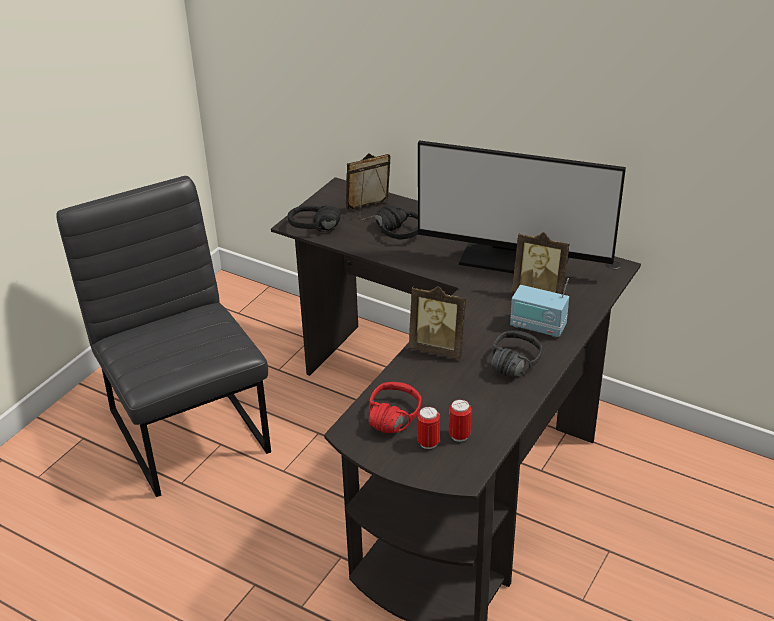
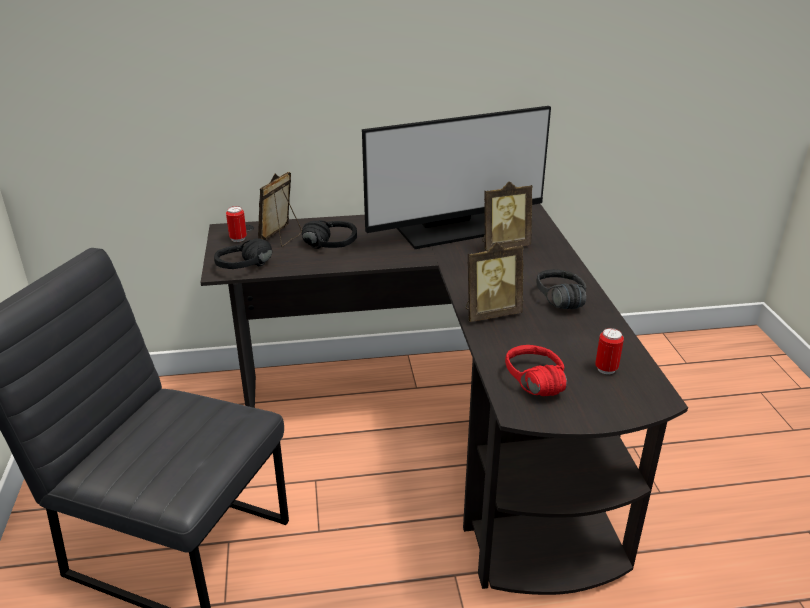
camera: 40 degrees left, 5 degrees down
(428, 443) = (593, 386): can -> can (238, 239)
(537, 327) = (538, 268): radio -> none

